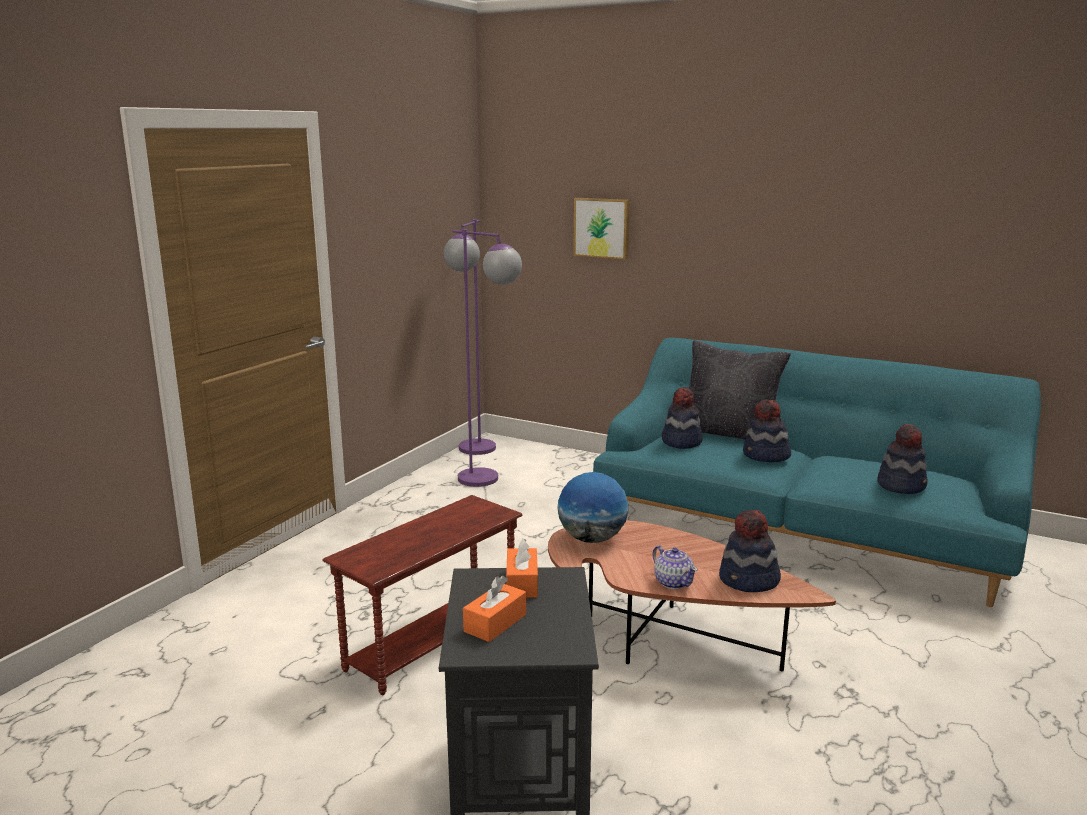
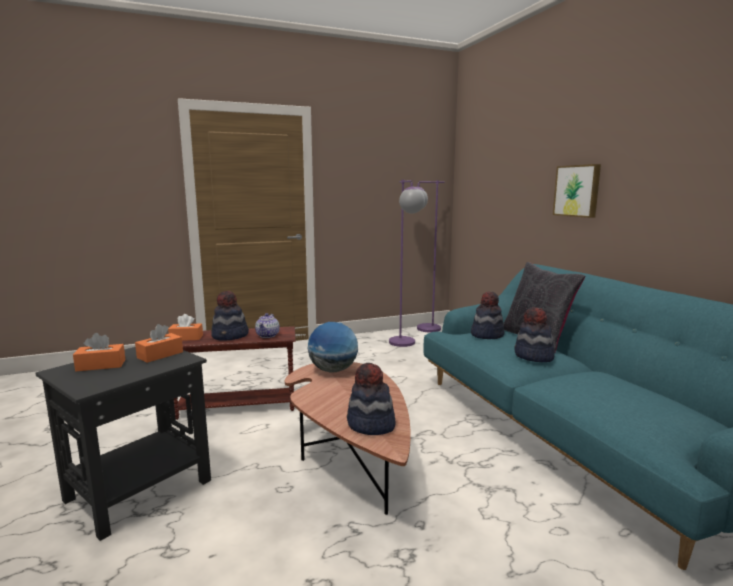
camera: 40 degrees right, 5 degrees down
(373, 559) = (186, 338): none -> orange tissue box
(602, 227) = (508, 183): picture -> picture (577, 191)
(673, 582) = (323, 407): teapot -> teapot (268, 335)
(901, 485) = (618, 405): hat -> hat (230, 336)

